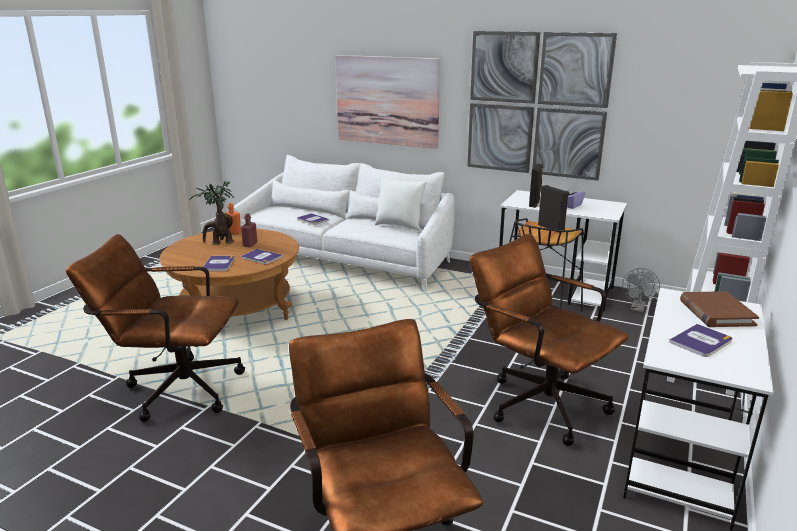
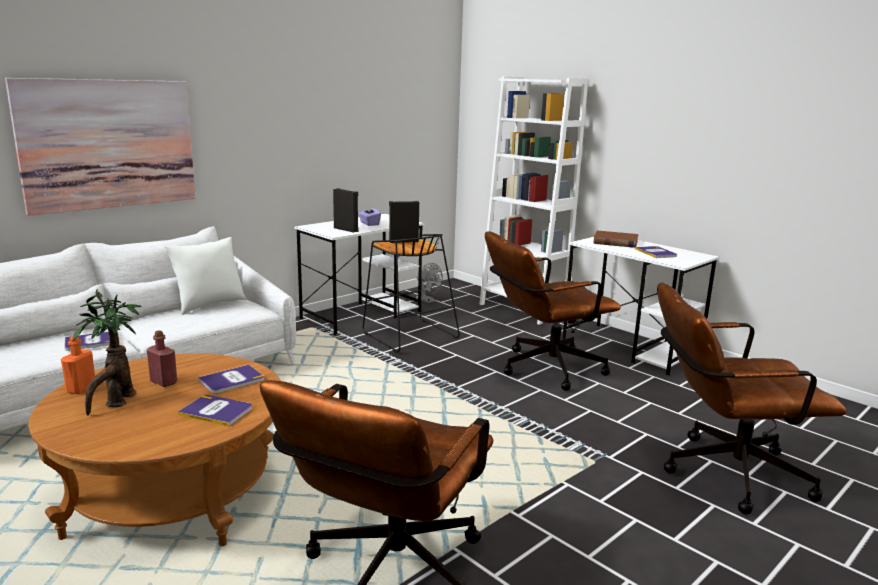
camera: 70 degrees left, 5 degrees down
(536, 105) = (297, 130): picture -> none

